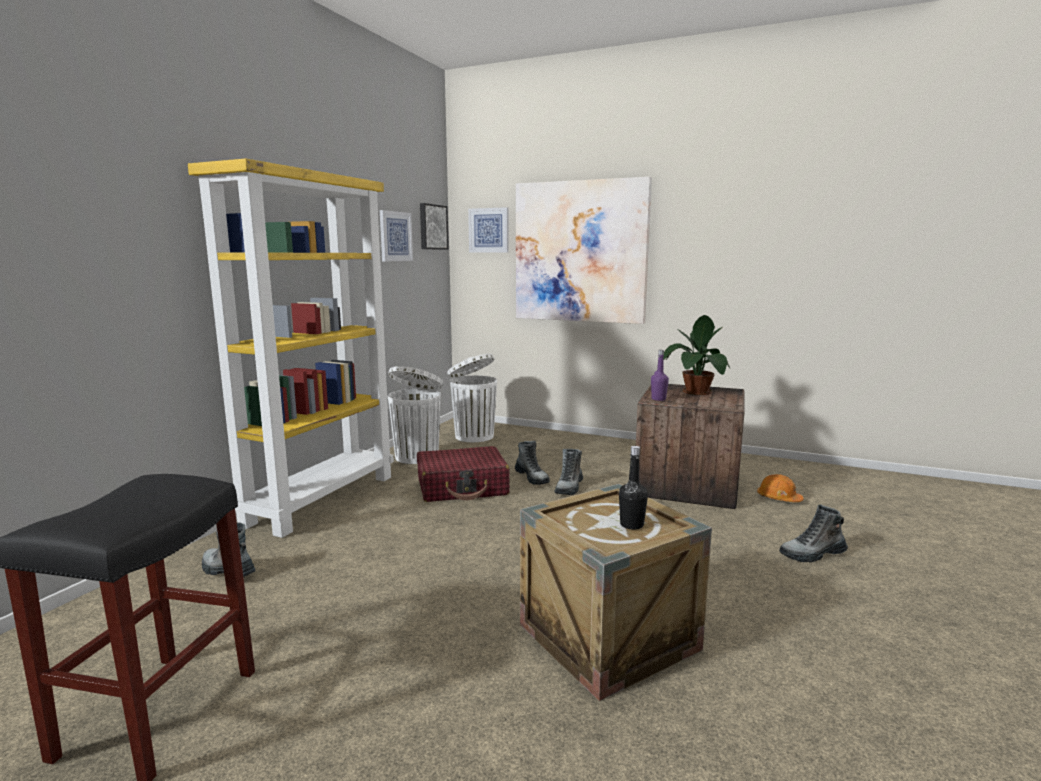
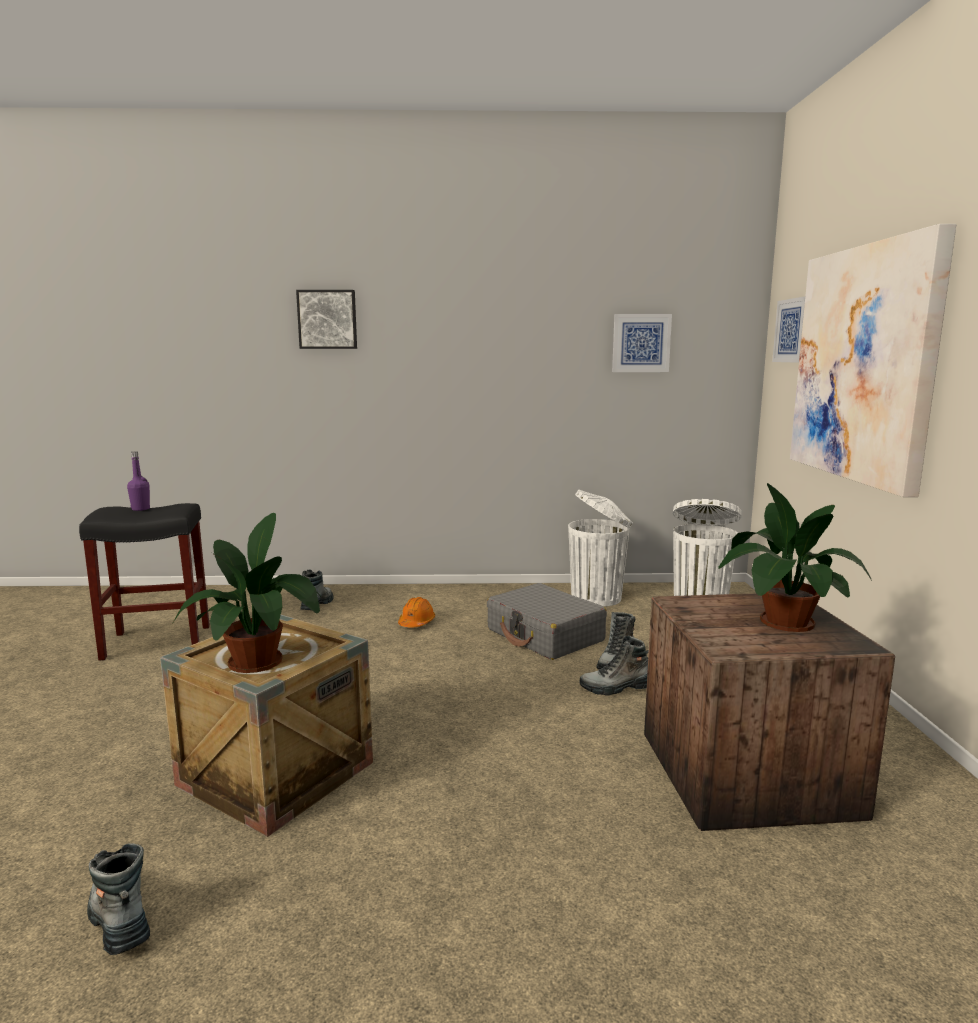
camera: 65 degrees right, 0 degrees up
(322, 499) = (455, 594): yellow bookcase -> none
(432, 227) = (723, 329): picture -> picture (327, 319)
(462, 487) = (545, 635): red suitcase -> grey suitcase
(631, 525) = (260, 660): black bottle -> potted plant
(658, 399) = (686, 604): purple bottle -> purple bottle (140, 509)
(778, 498) = (818, 882): orange hard hat -> orange hard hat (416, 623)
(812, 554) = (593, 932): boot -> boot (120, 918)

